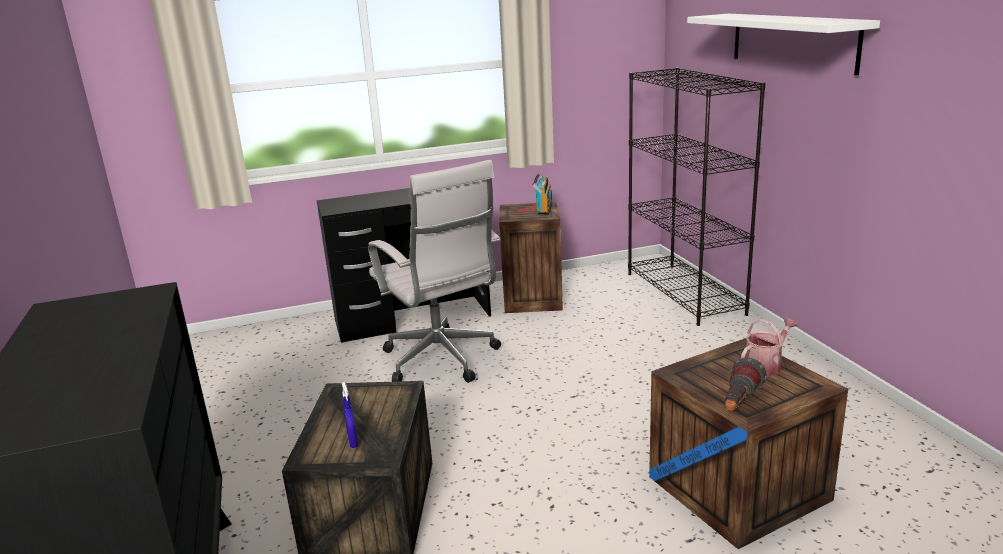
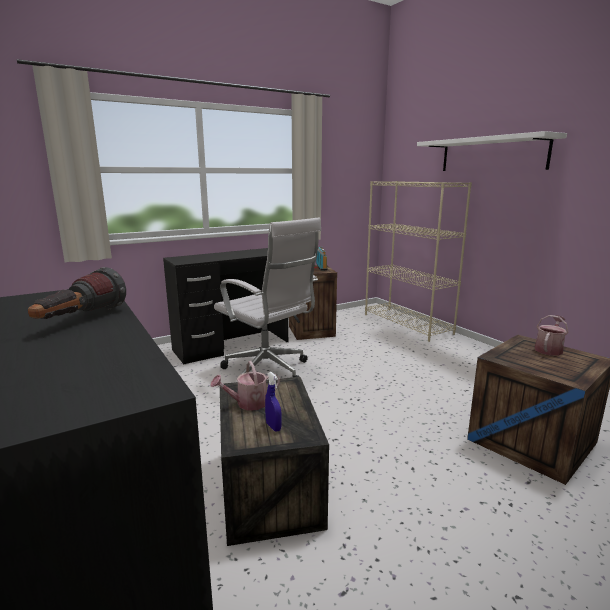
camera: 15 degrees left, 5 degrees down
(342, 411) = (247, 403): none -> watering can
(685, 293) = (407, 324): black bookcase -> beige bookcase
(739, 404) = (559, 373): flashlight -> flashlight (80, 320)

